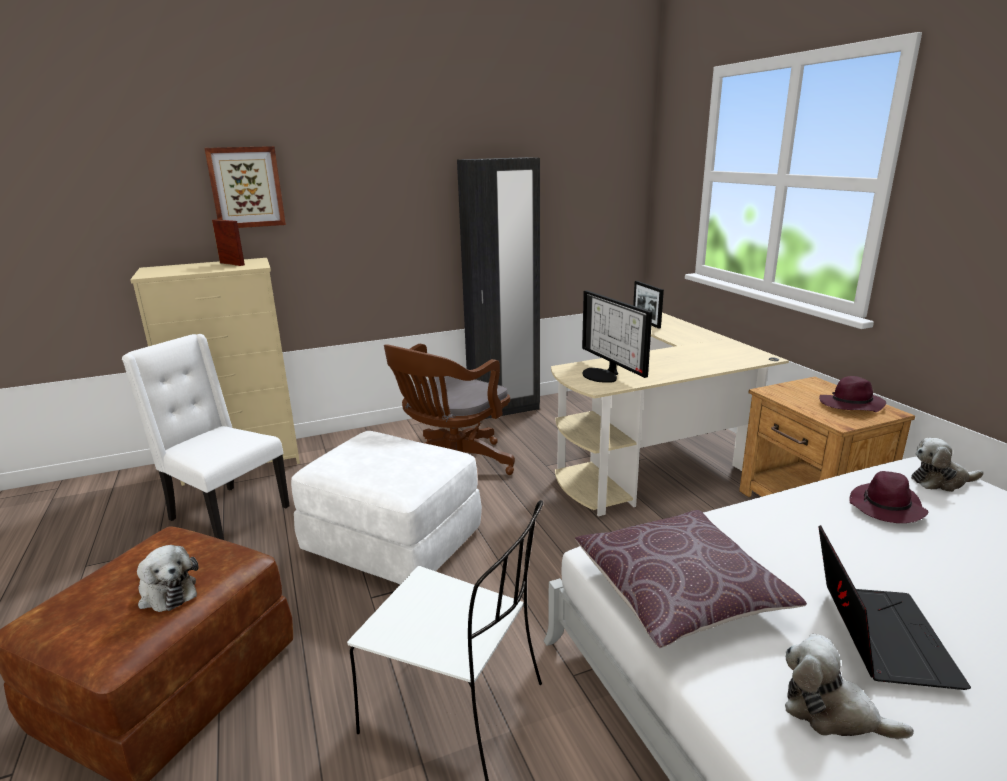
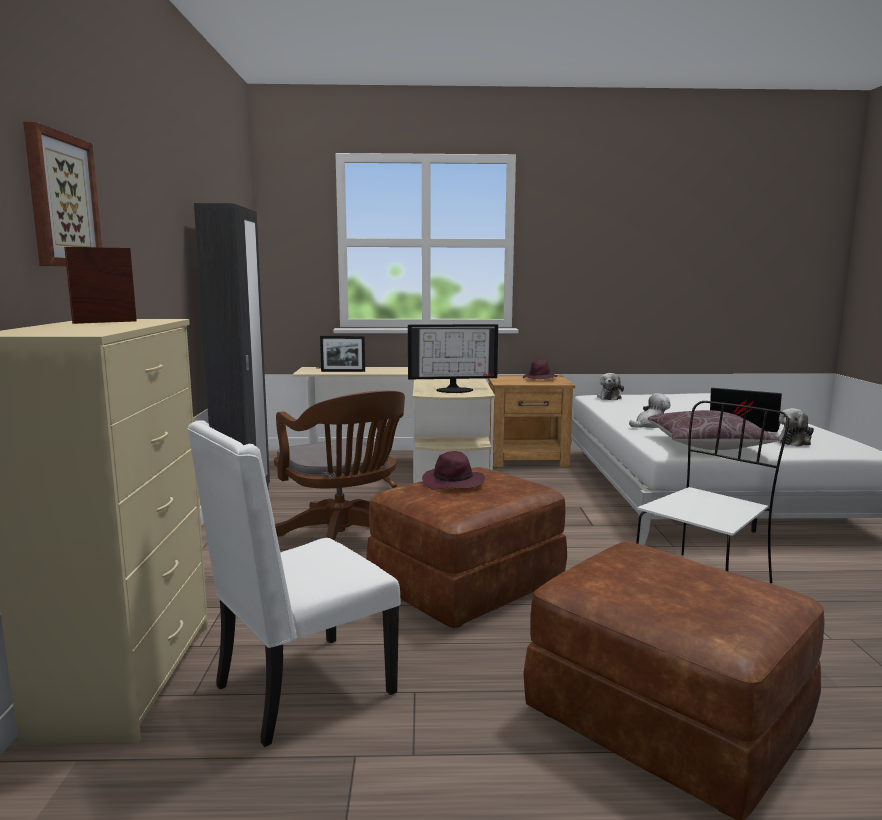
camera: 70 degrees left, 10 degrees down
(166, 591) = (691, 572): plush toy -> plush toy (650, 425)
(394, 541) = (467, 584): white ottoman -> brown ottoman
(886, 508) = (634, 407): purple hat -> purple hat (454, 483)

